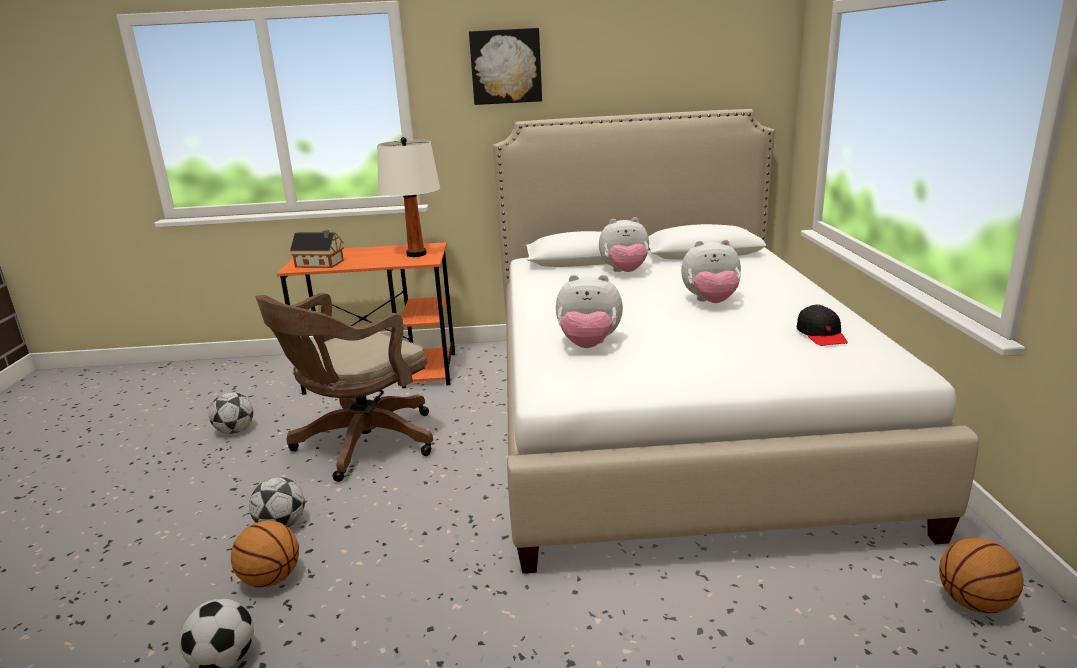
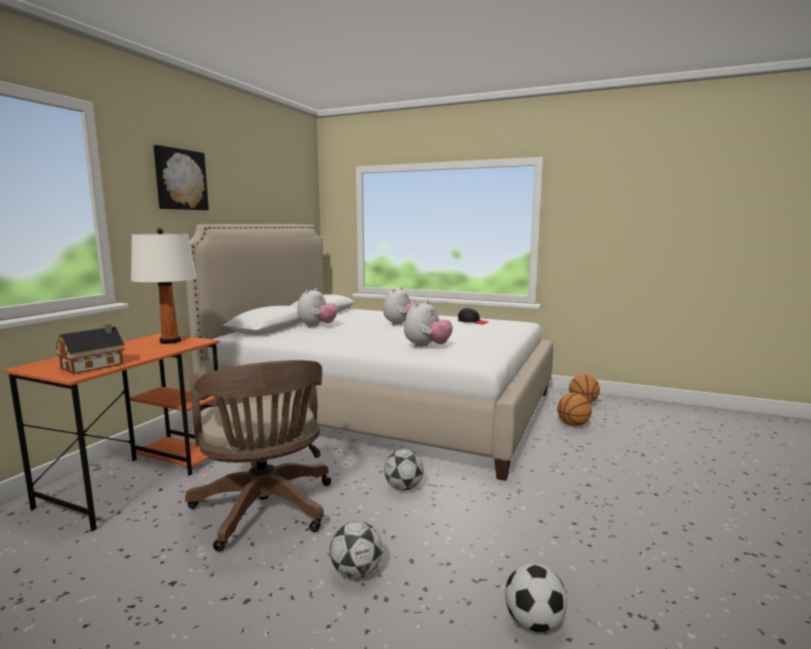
camera: 65 degrees left, 10 degrees down
(235, 431) = (100, 590): football -> football (404, 487)
(270, 579) = (438, 586): basketball -> basketball (573, 425)

